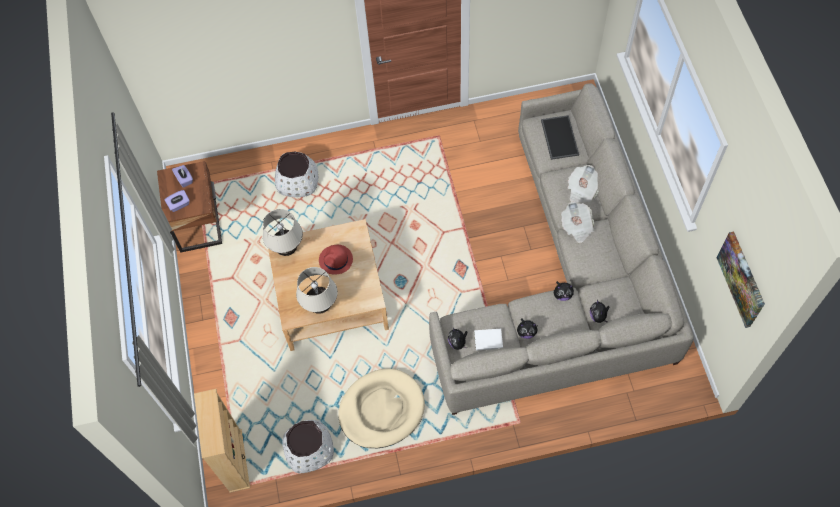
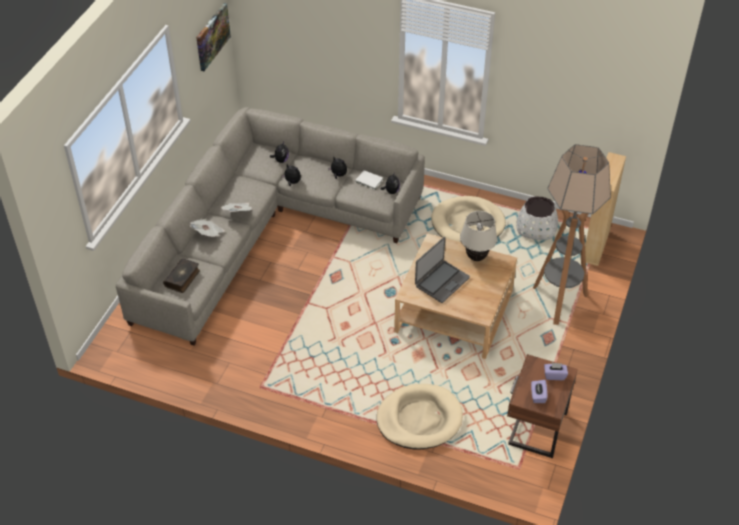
camera: 150 degrees left, 15 degrees down
(240, 364) = (558, 302): none -> floor lamp
(287, 249) = (476, 309): beige table lamp -> none
(297, 181) = (419, 419): white planter -> beige dog bed
(336, 260) = (441, 281): red hat -> laptop
(558, 137) = (183, 278): tray -> book

